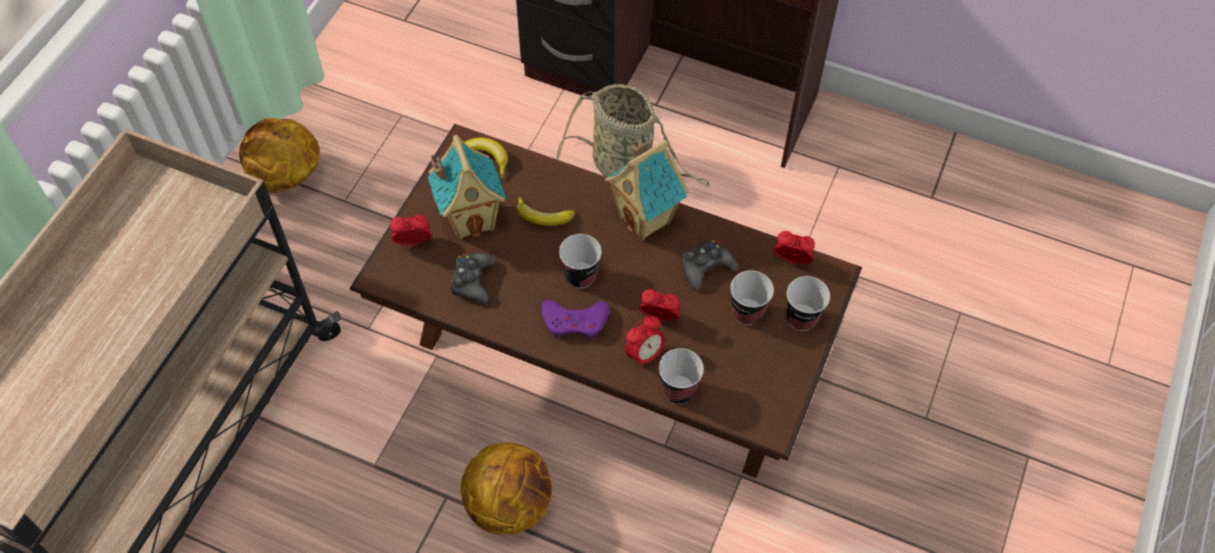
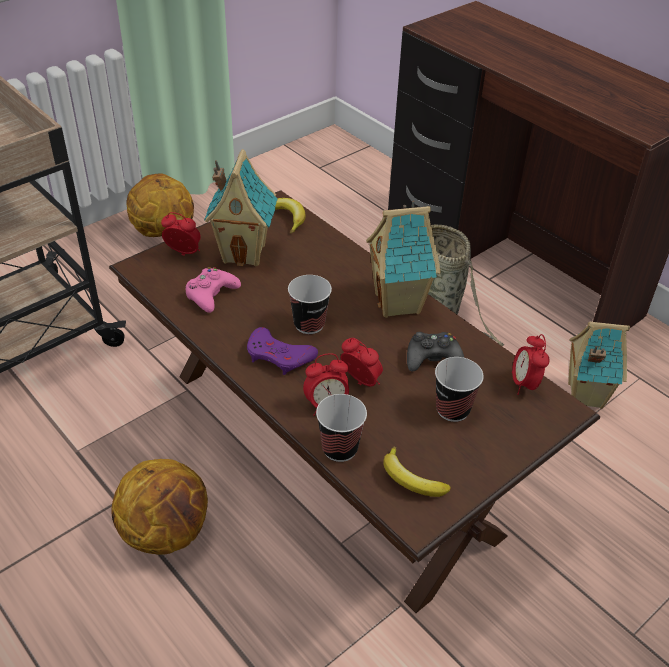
camera: 25 degrees right, 15 degrees down
(472, 281) = (211, 295): black game controller -> pink game controller
(543, 217) = (306, 271): banana -> banana (411, 480)
(791, 261) = (524, 384): alarm clock -> alarm clock turned 135 degrees counterclockwise
(798, 206) = (584, 395): none -> toy house
(801, 318) = (508, 435): cup -> none

